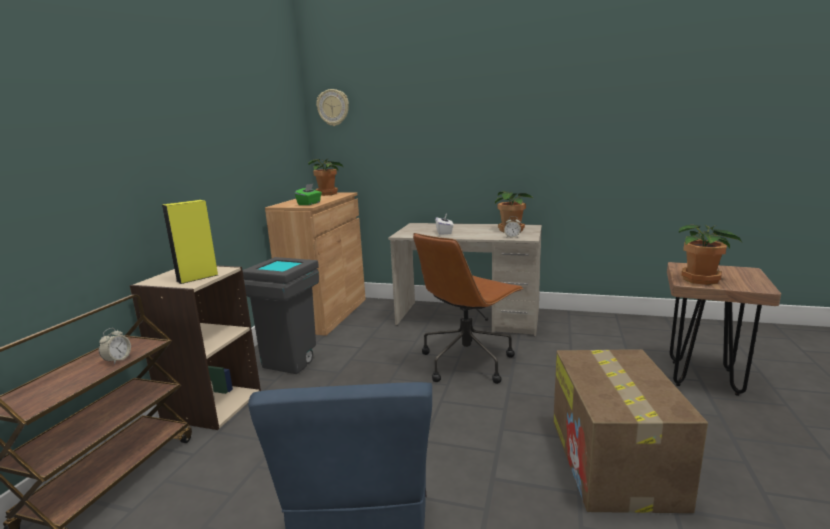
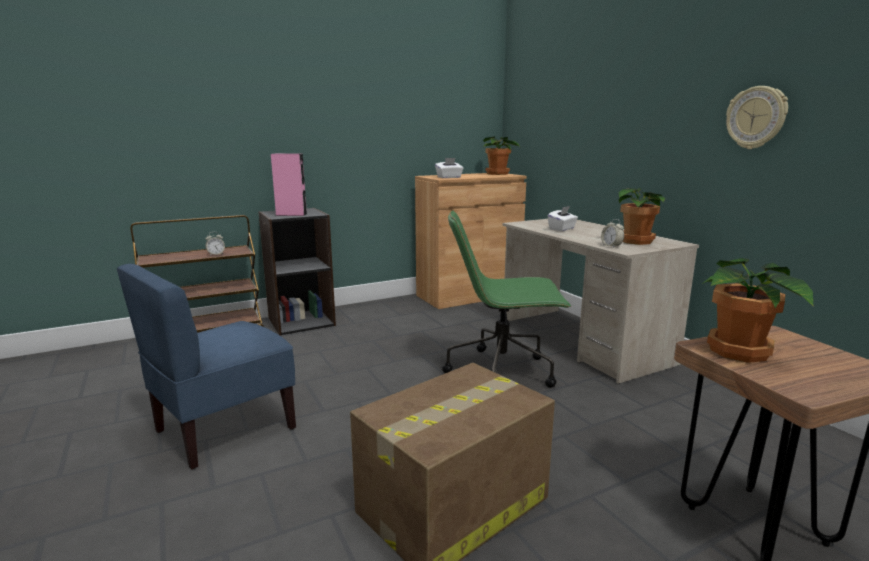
camera: 45 degrees right, 0 degrees up
(197, 278) = (291, 215): yellow speaker -> pink speaker
(212, 405) = (301, 321): beige bookcase -> black bookcase
(293, 361) = (385, 316): grey trash can -> none
(309, 203) = (449, 177): green tissue box -> white tissue box
(333, 107) = (522, 82): wall clock -> wall clock (756, 118)
(467, 361) = (502, 372): brown office chair -> green office chair

